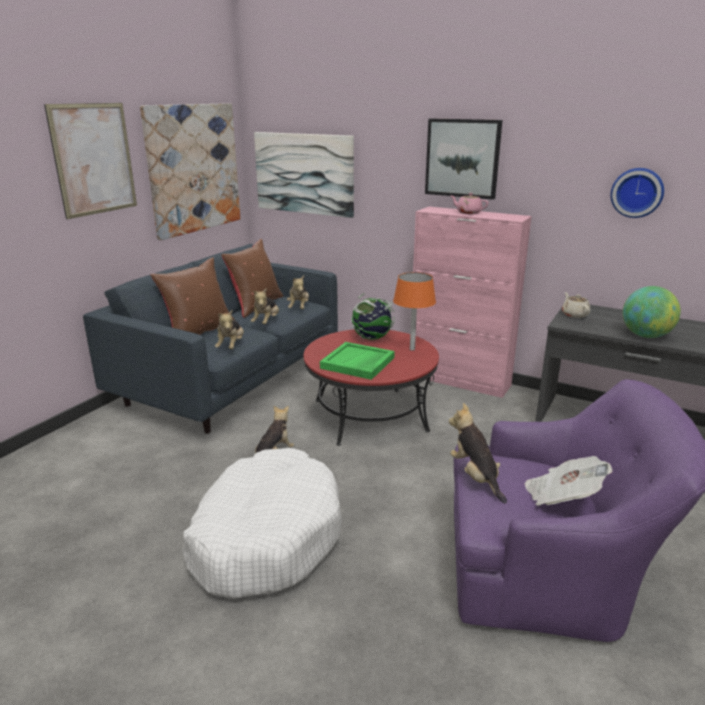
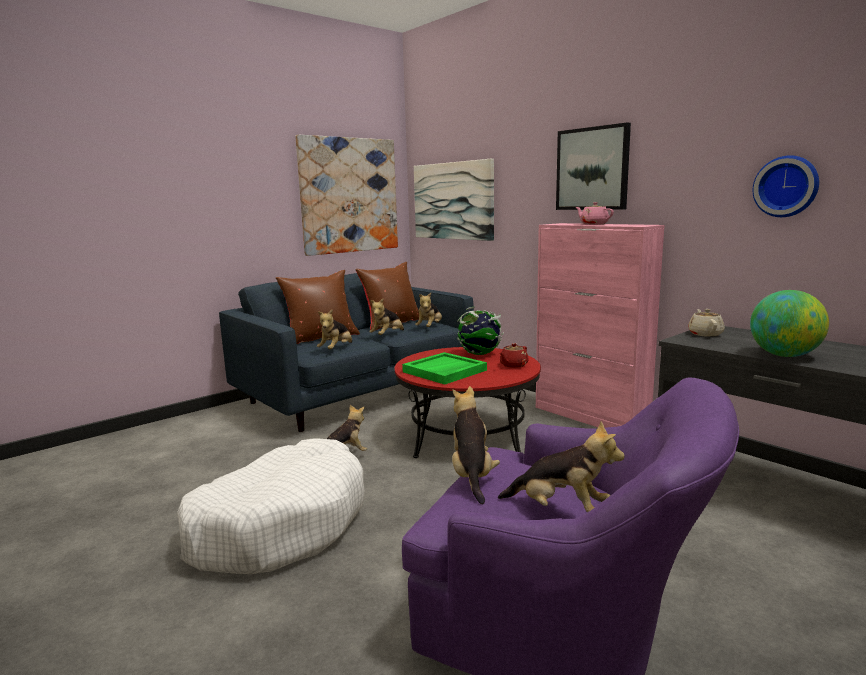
camera: 20 degrees right, 10 degrees down
(94, 159) = (245, 177): picture -> none
(412, 349) = (513, 365): orange table lamp -> red teapot
(562, 497) = (560, 509): newspaper -> plush toy

